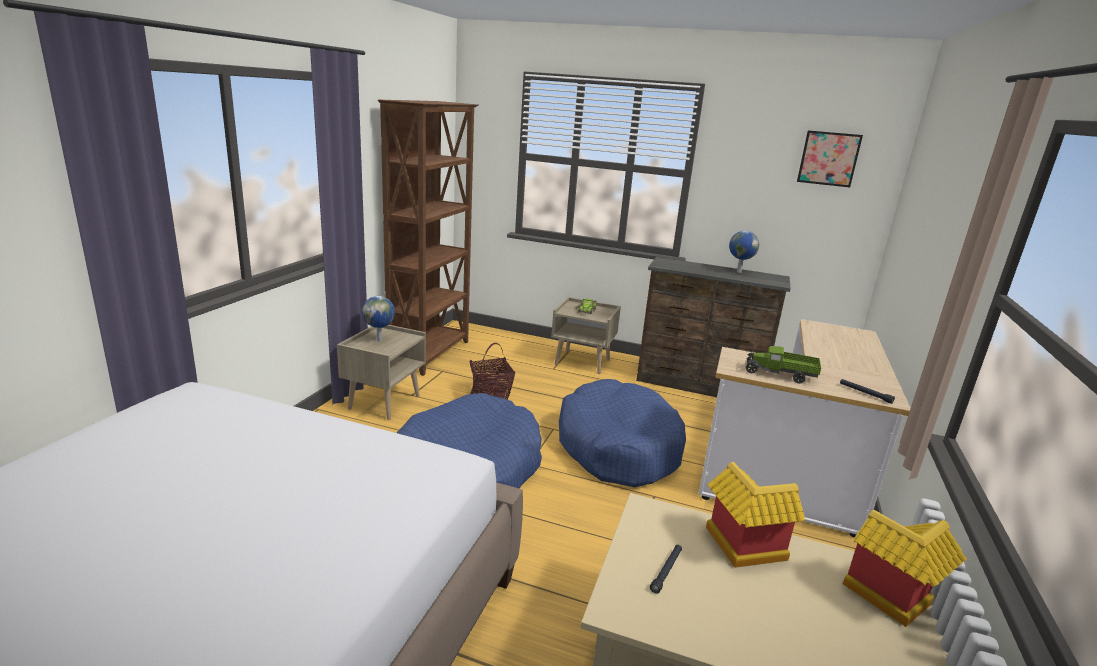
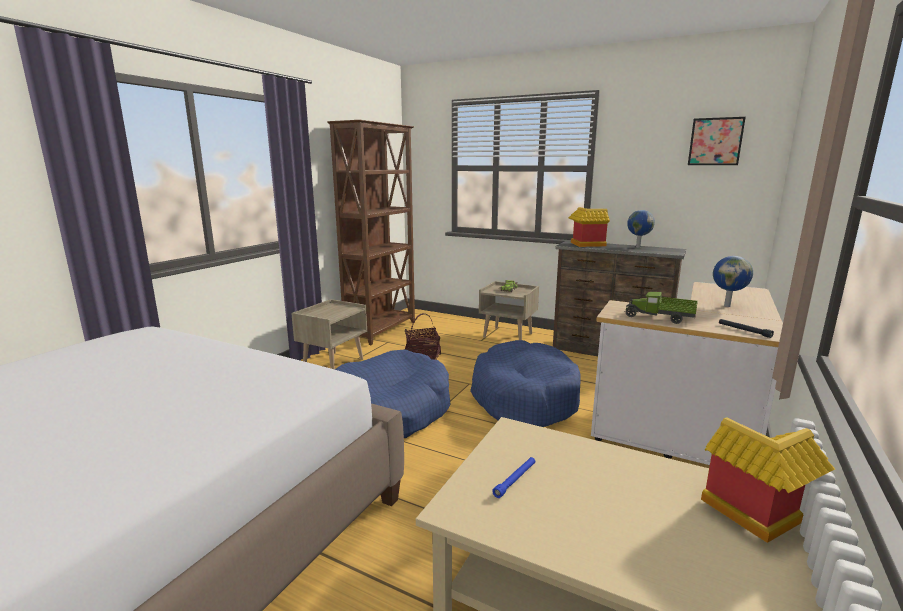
camera: 10 degrees right, 5 degrees down
(380, 340) = (328, 310): globe -> globe (727, 305)
(666, 571) = (515, 480): black flashlight -> blue flashlight
(740, 548) = (597, 464): toy house -> toy house (585, 245)

